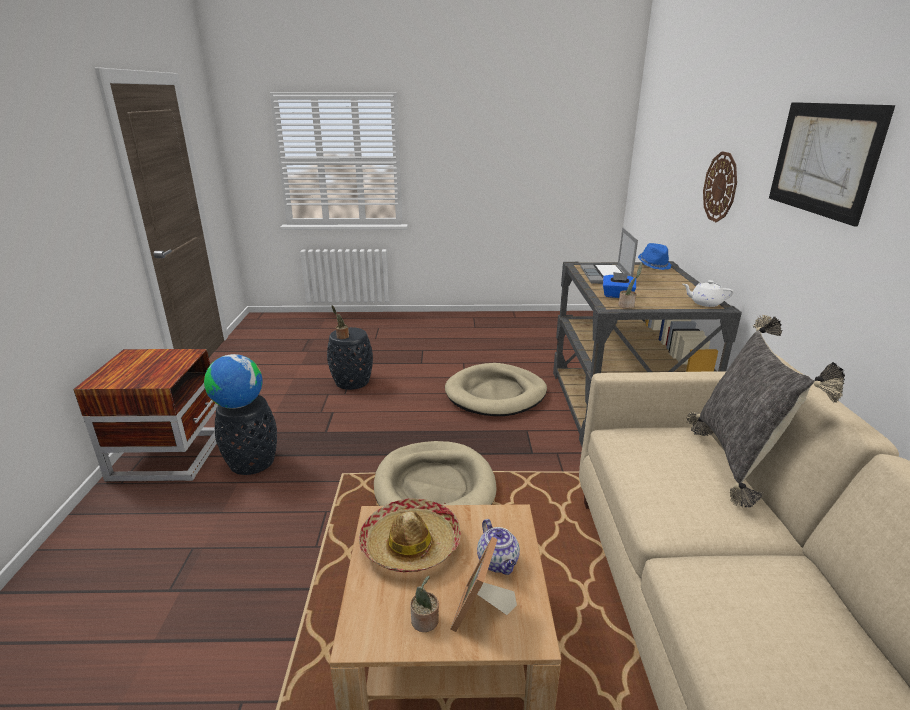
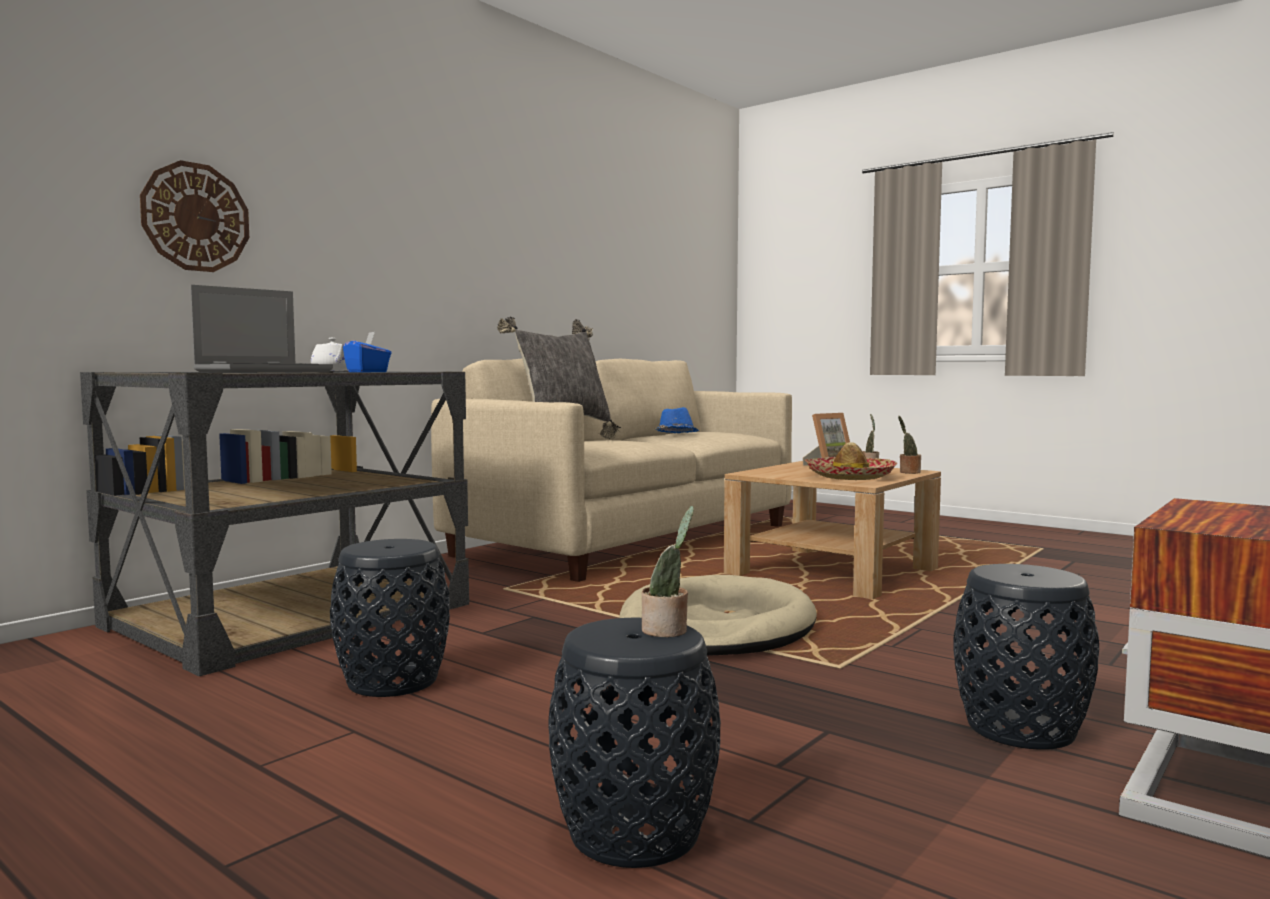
camera: 140 degrees left, 20 degrees down
(238, 404) = (1033, 574): globe -> none
(496, 394) = (392, 681): beige dog bed -> black stool
(498, 562) = (792, 469): teapot -> none
(627, 306) = (409, 371): potted plant -> potted plant (908, 472)
(654, 265) = (134, 371): blue hat -> blue hat (676, 434)
(823, 159) = (392, 186): picture -> none

